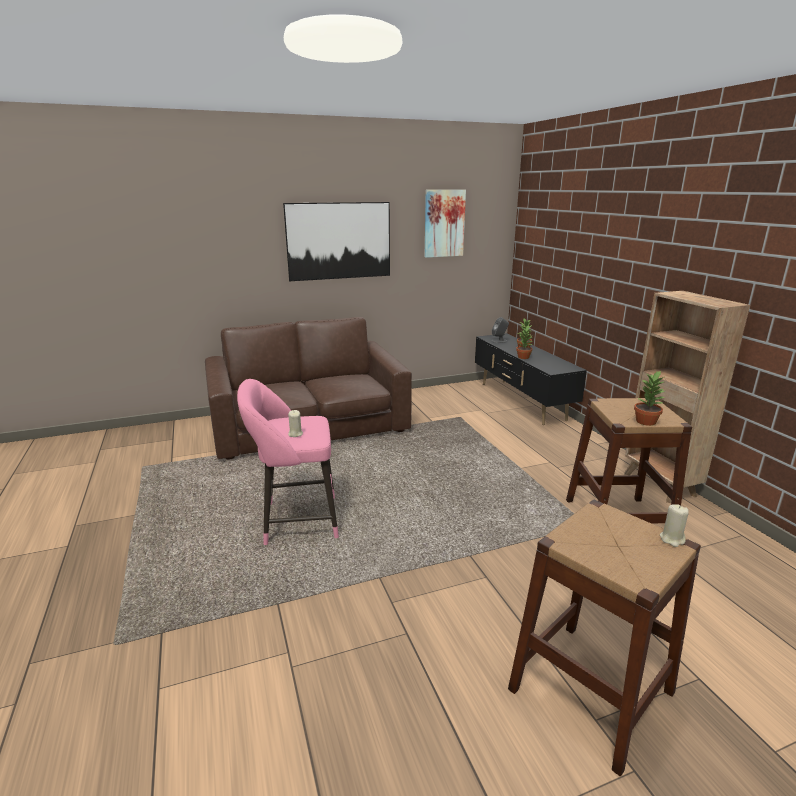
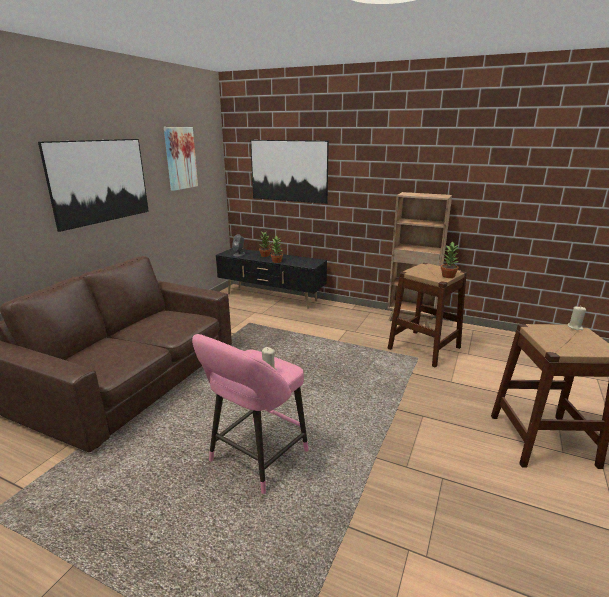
camera: 45 degrees left, 0 degrees up
(567, 247) = (288, 171): none -> picture

